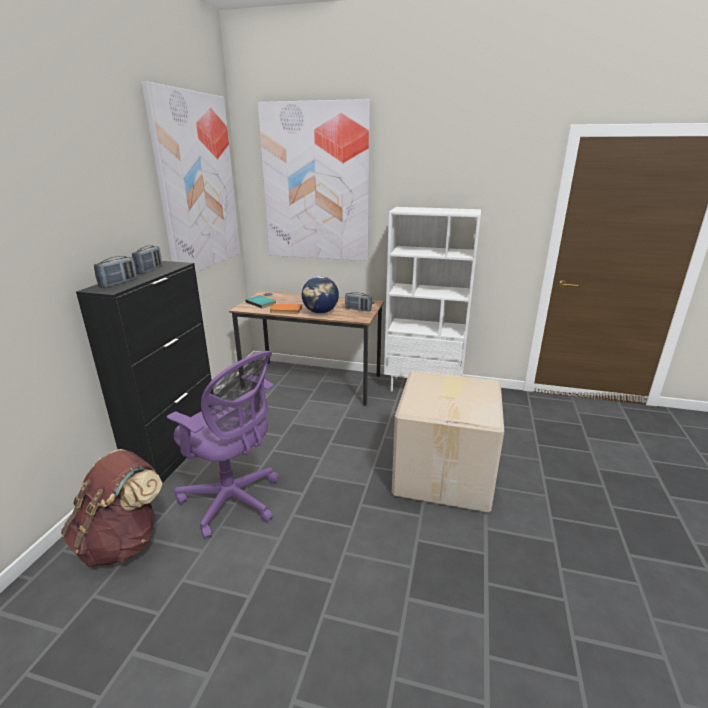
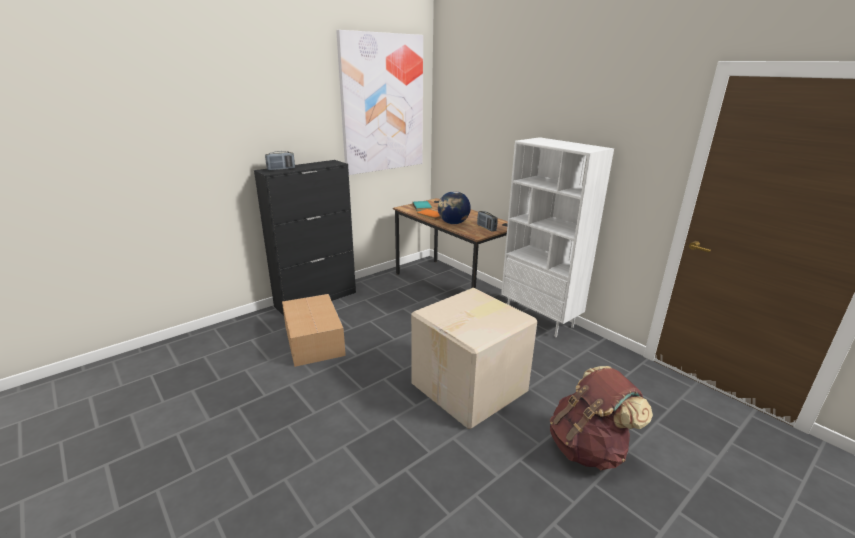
camera: 35 degrees right, 0 degrees up
(123, 541) = (241, 337): brown backpack -> brown backpack (588, 448)
(149, 270) = (313, 164): radio -> none
(233, 501) = (313, 341): purple office chair -> cardboard box
(316, 184) = (482, 110): picture -> none

